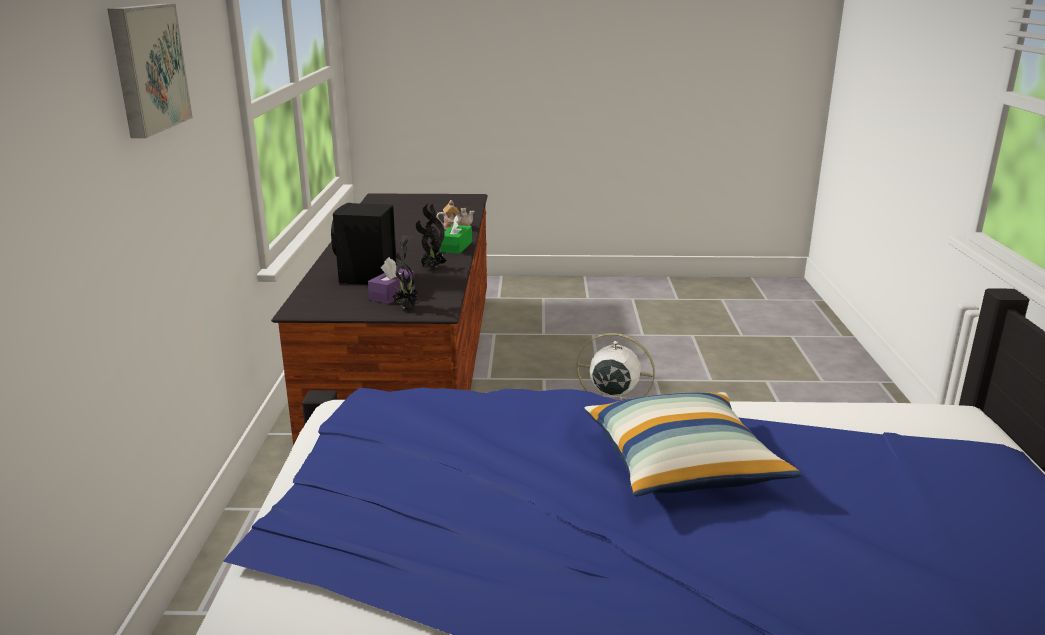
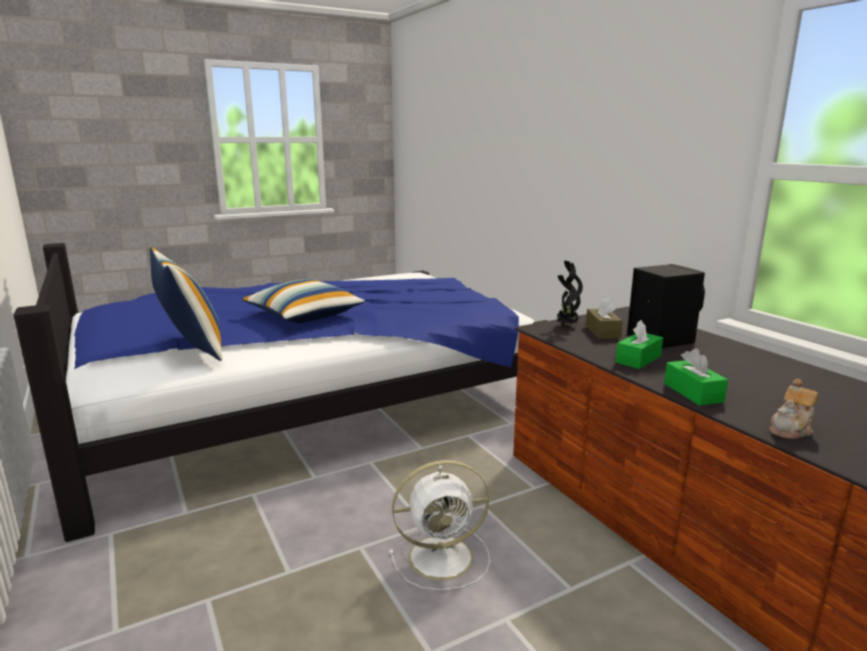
camera: 150 degrees right, 5 degrees down
(146, 68) = (622, 110): picture -> none
(392, 294) = (602, 332): purple tissue box -> brown tissue box
(432, 268) = (638, 359): potted plant -> green tissue box
(862, 431) = (191, 348): none -> pillow

